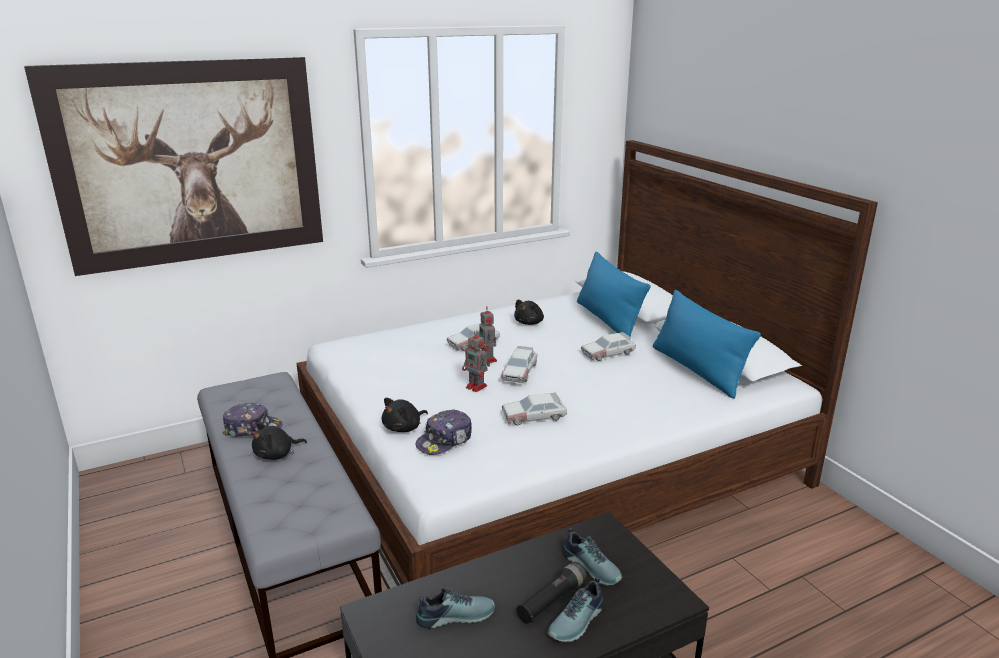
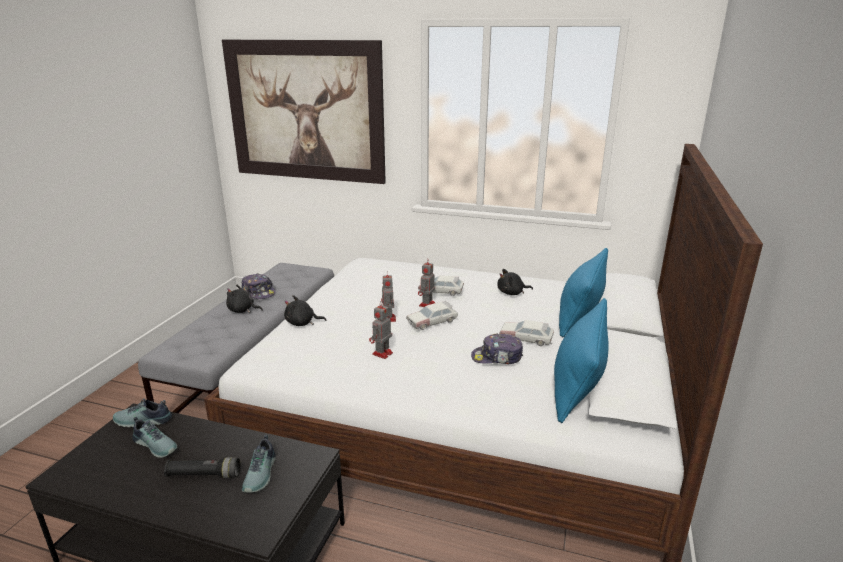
camera: 45 degrees right, 0 degrees up
(445, 441) = (304, 341): cap -> cap (497, 357)
(534, 416) = (381, 354): toy car -> toy robot
(578, 621) = (191, 497): shoe -> shoe (142, 421)

